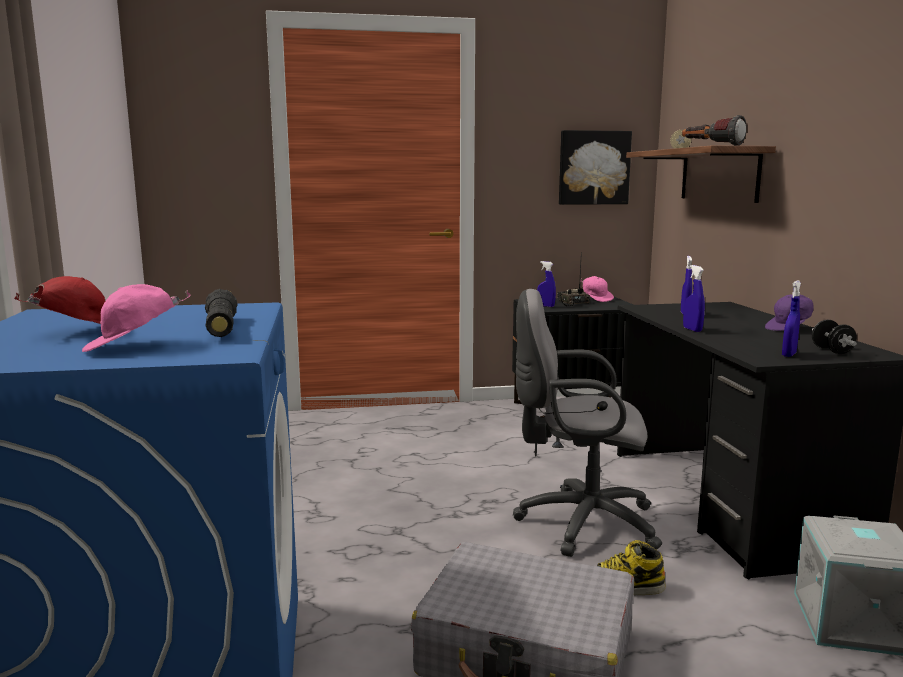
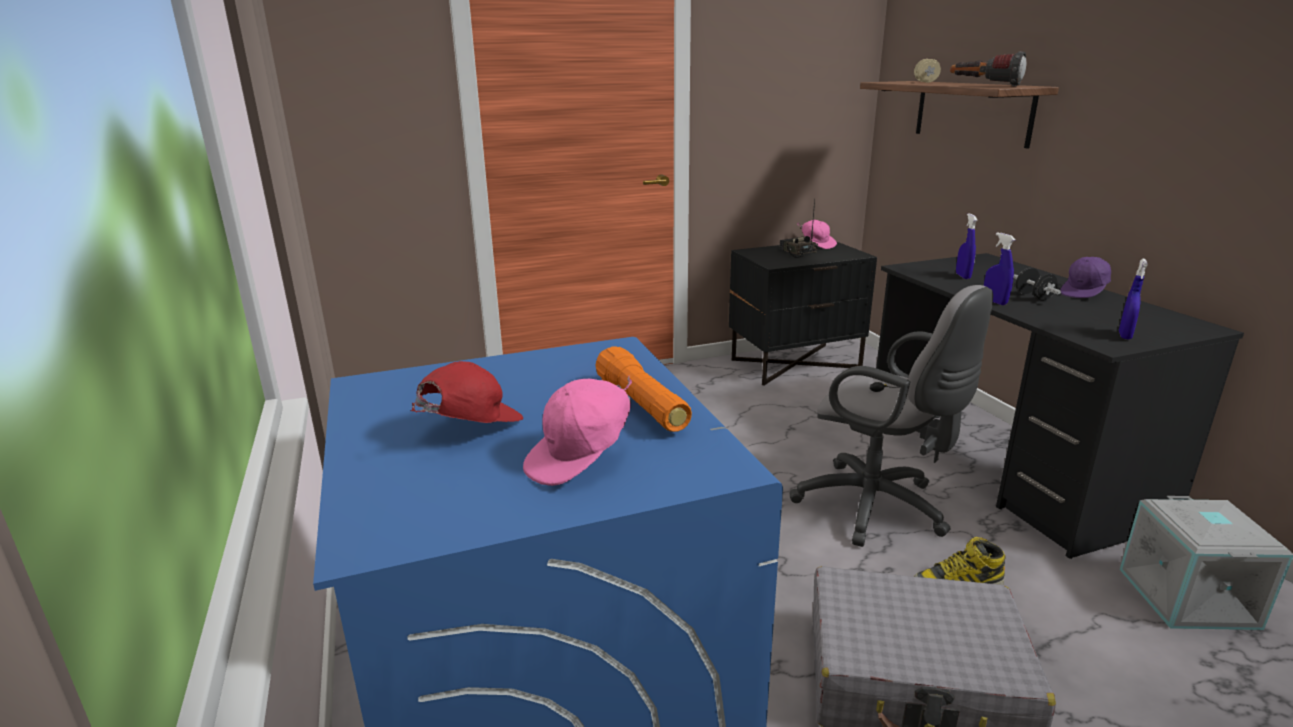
camera: 10 degrees left, 10 degrees up
(221, 329) = (642, 406): black flashlight -> orange flashlight
(546, 306) = (774, 259): blue spray bottle -> none
(579, 523) = (878, 508): grey office chair -> grey office chair turned 135 degrees counterclockwise
(593, 168) = (814, 97): picture -> none
(832, 351) = (1158, 326): black dumbbell -> black dumbbell (1033, 297)

